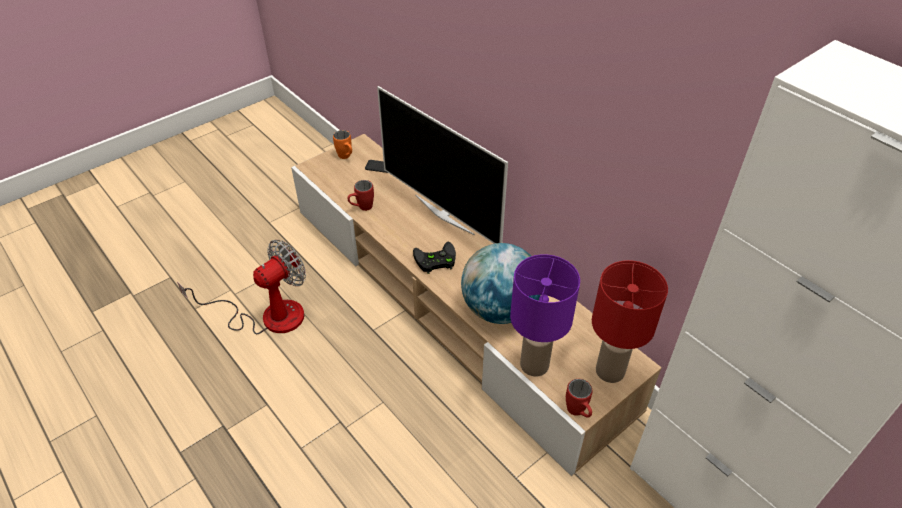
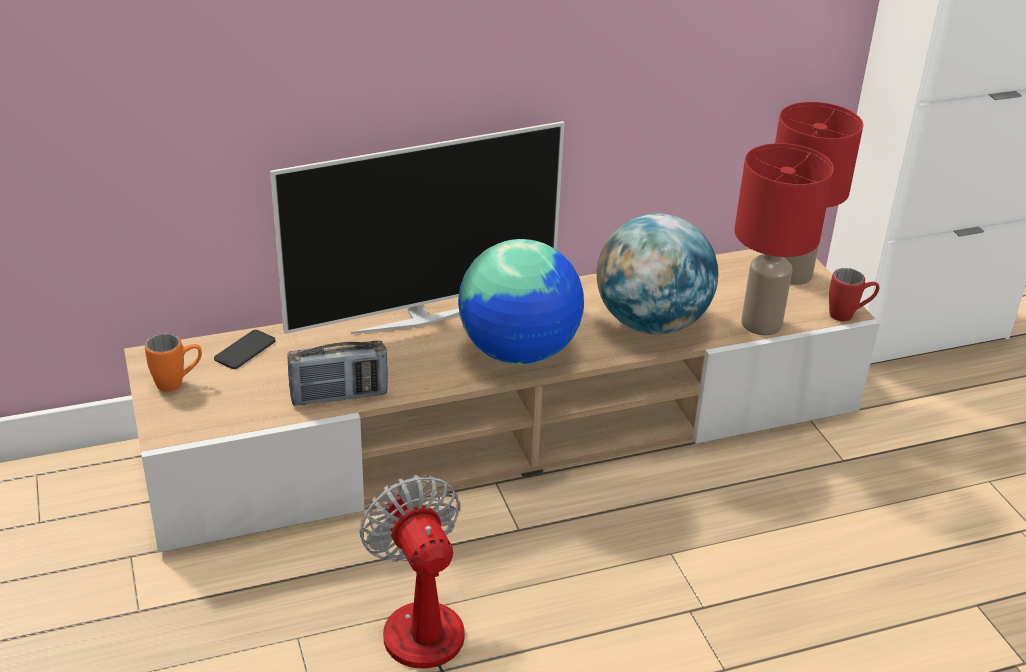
camera: 70 degrees left, 10 degrees down
(361, 208) = (339, 396): red mug -> radio
(434, 260) = (519, 353): black game controller -> globe
(535, 365) = (762, 324): purple table lamp -> red table lamp

